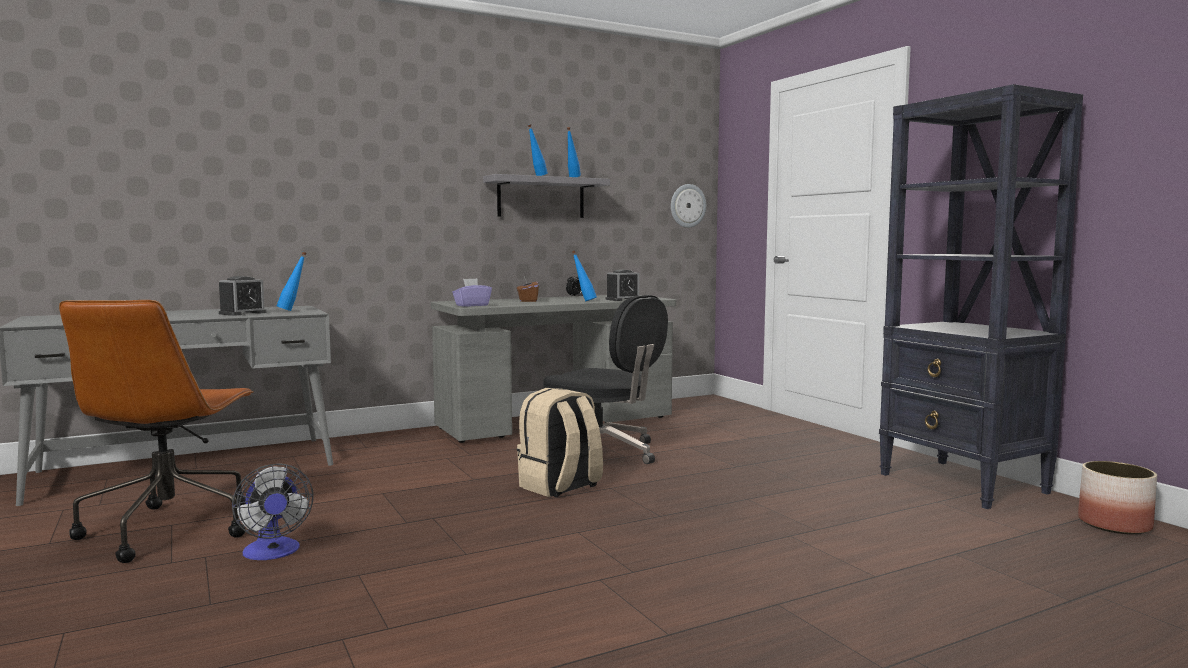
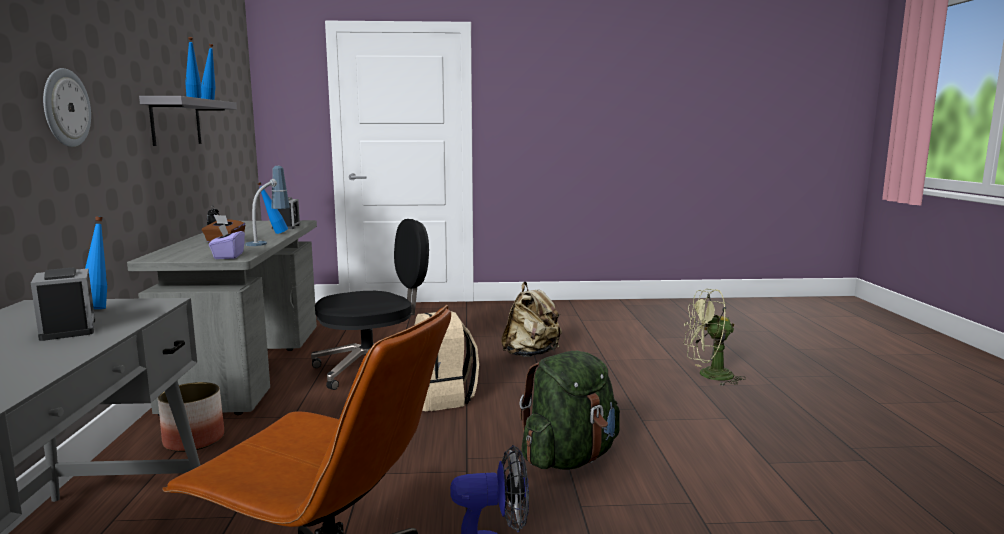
camera: 65 degrees left, 5 degrees up
(460, 556) = (569, 458): none -> green backpack
(541, 304) = (269, 242): none -> table lamp
(687, 206) = (245, 128): wall clock -> wall clock (65, 108)
(742, 498) = (531, 354): none -> beige backpack
(836, 608) = (708, 375): none -> green fan
(963, 484) = (560, 309): black bookcase -> none
(1114, 525) = (639, 305): planter -> planter (194, 440)

